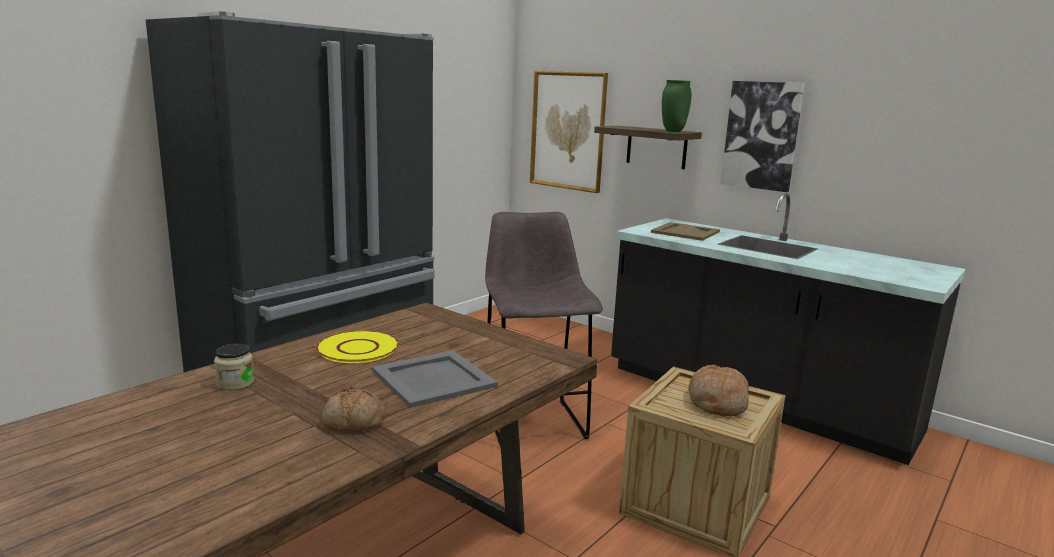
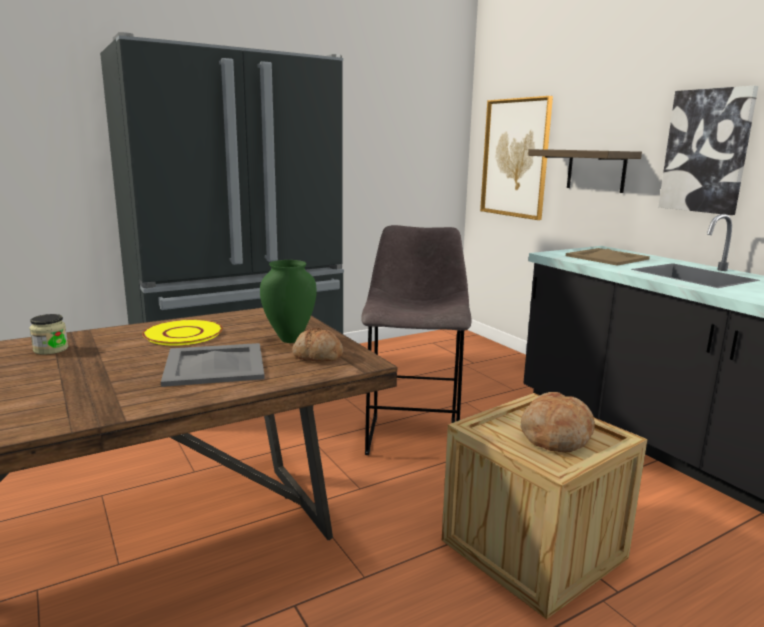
camera: 20 degrees right, 0 degrees up
(353, 422) = (96, 392): bread -> bread (317, 356)
(672, 131) = (604, 150): green vase -> green vase (289, 339)

